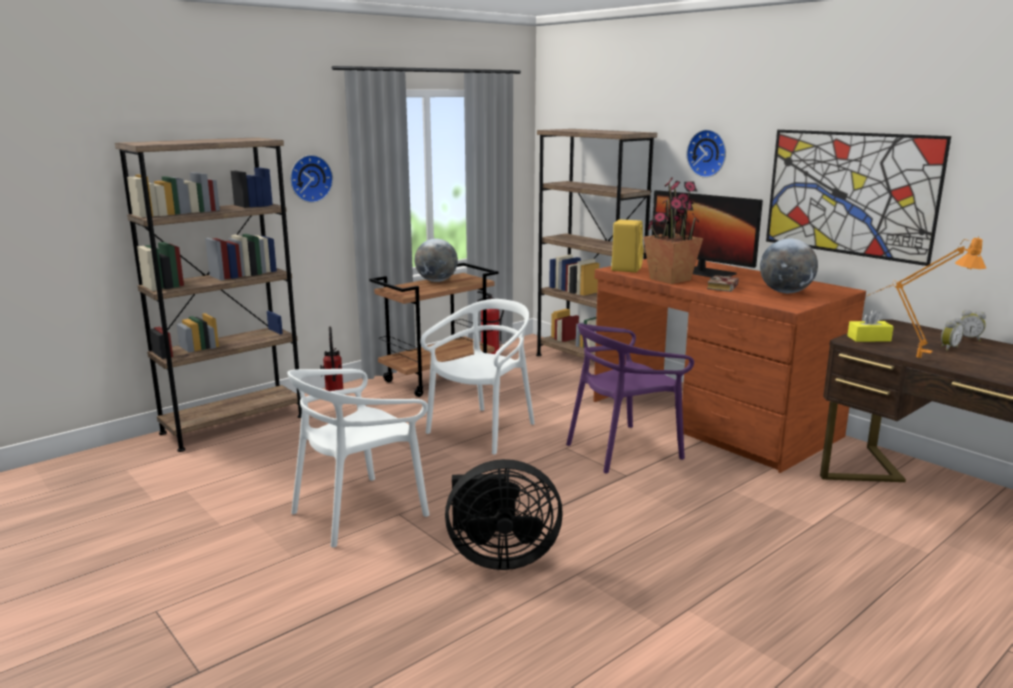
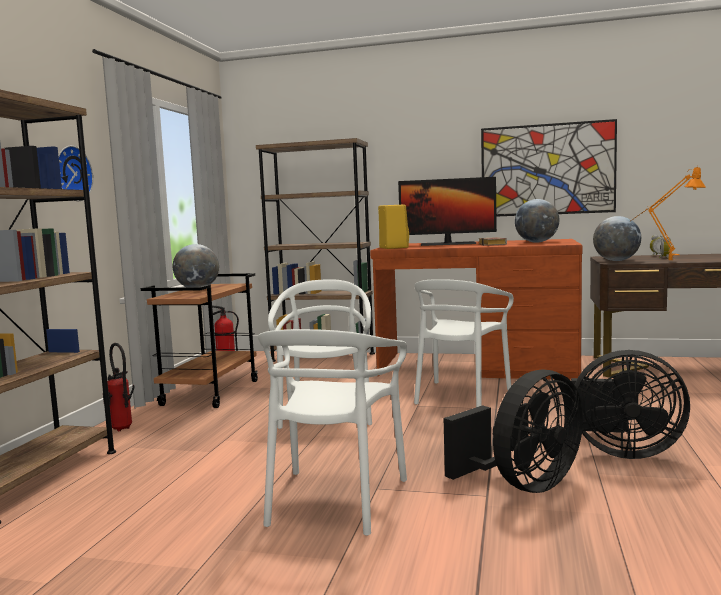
camera: 35 degrees left, 10 degrees down
(623, 449) = (460, 396): purple chair -> white chair
(642, 564) = (621, 451): none -> black fan
(670, 279) = (444, 246): potted plant -> none
(708, 153) = (419, 154): wall clock -> none
(869, 338) = (616, 261): yellow tissue box -> globe

